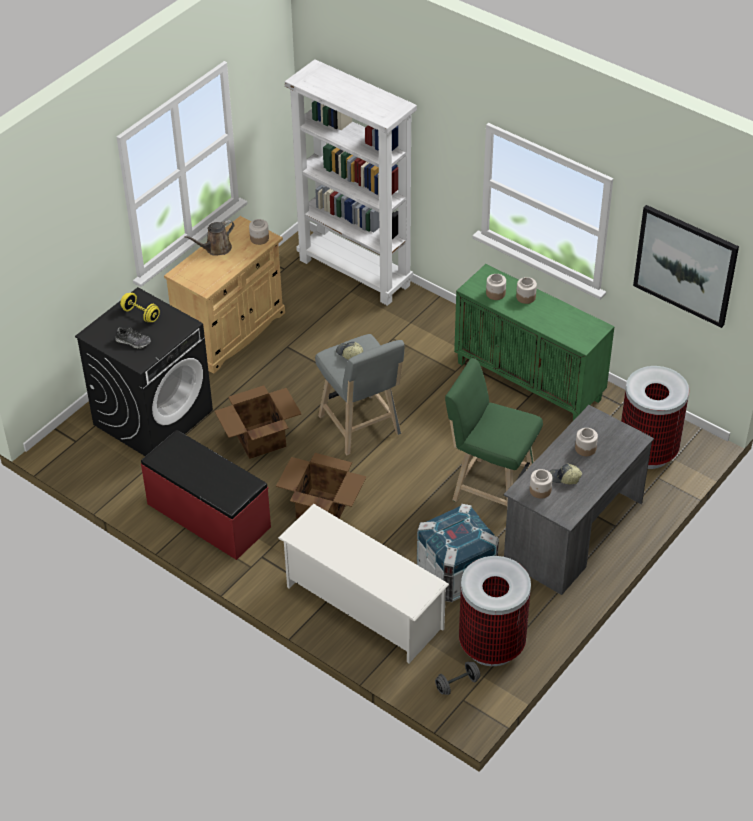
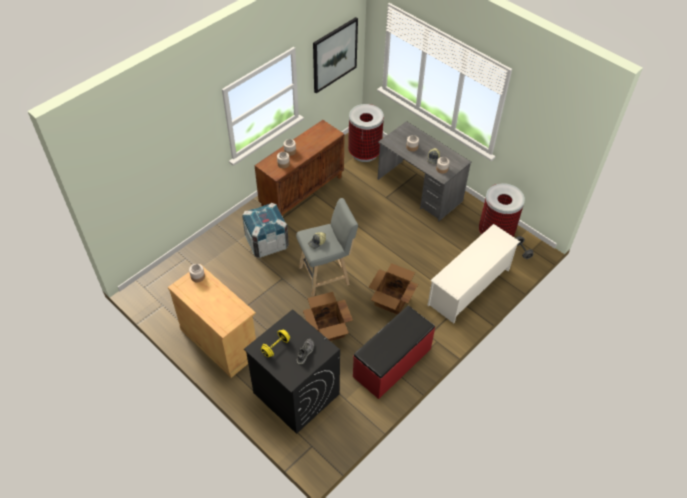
camera: 85 degrees left, 5 degrees up
(216, 249) = (201, 303): brown watering can -> none
(356, 272) = (180, 264): white bookcase -> none
(456, 574) = (446, 242): crate -> crate (267, 242)
(490, 488) = (383, 220): green stool -> none
(530, 381) = (302, 192): green cabinet -> brown cabinet

